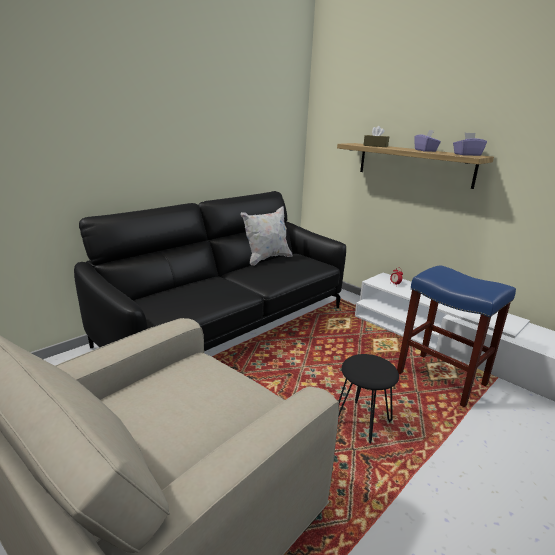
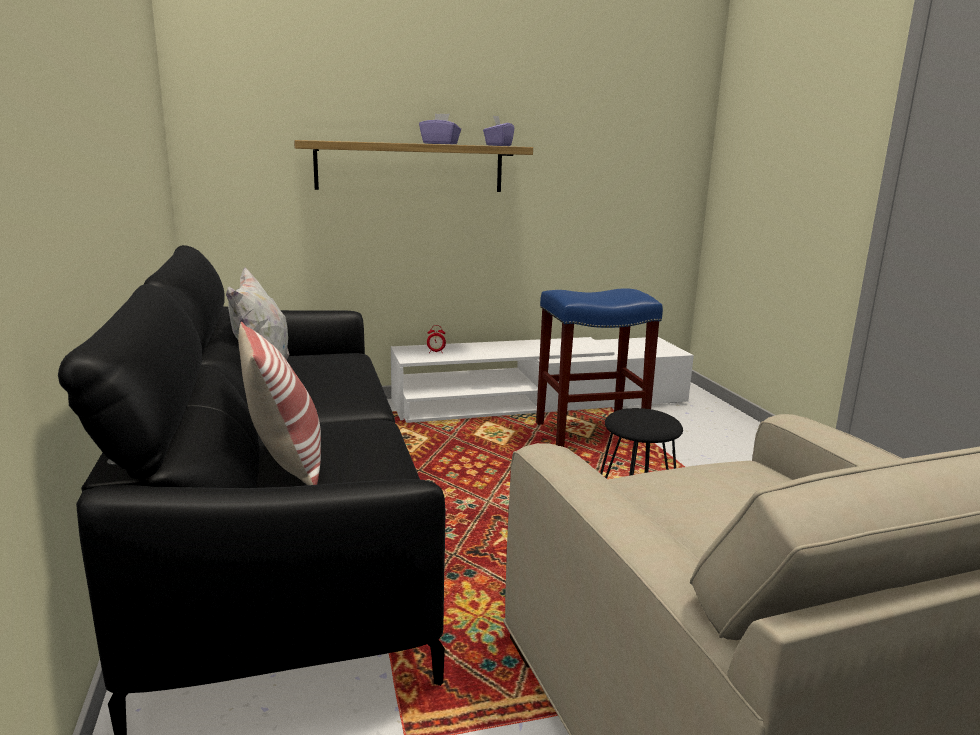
camera: 60 degrees left, 5 degrees down
(181, 288) = (286, 462): none -> pillow
(375, 146) = (358, 141): brown tissue box -> none

